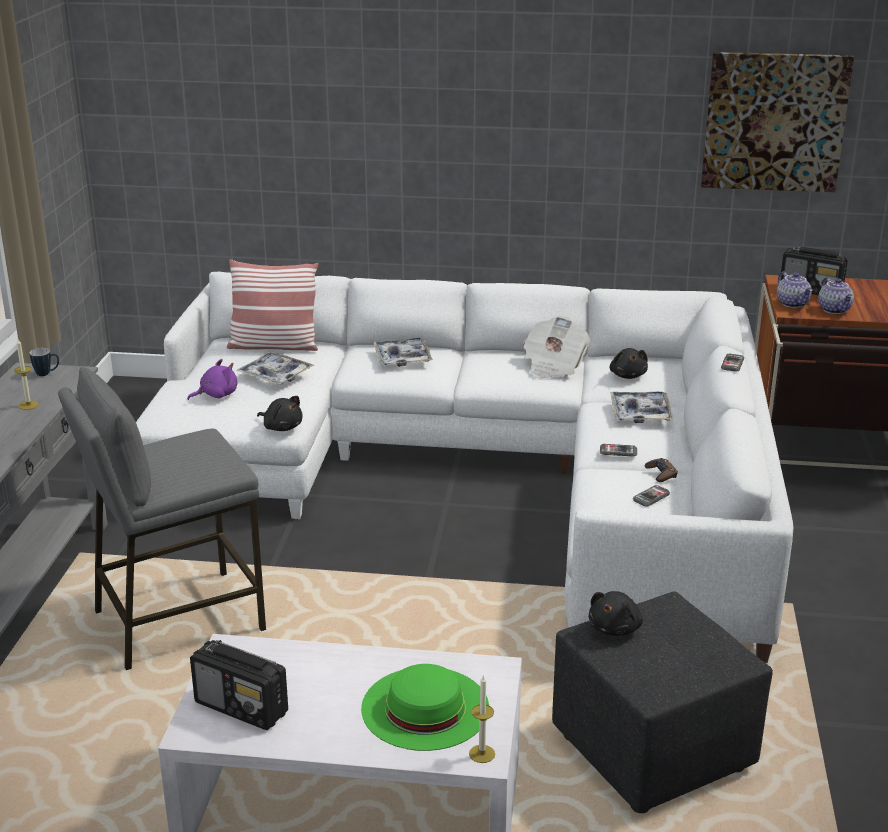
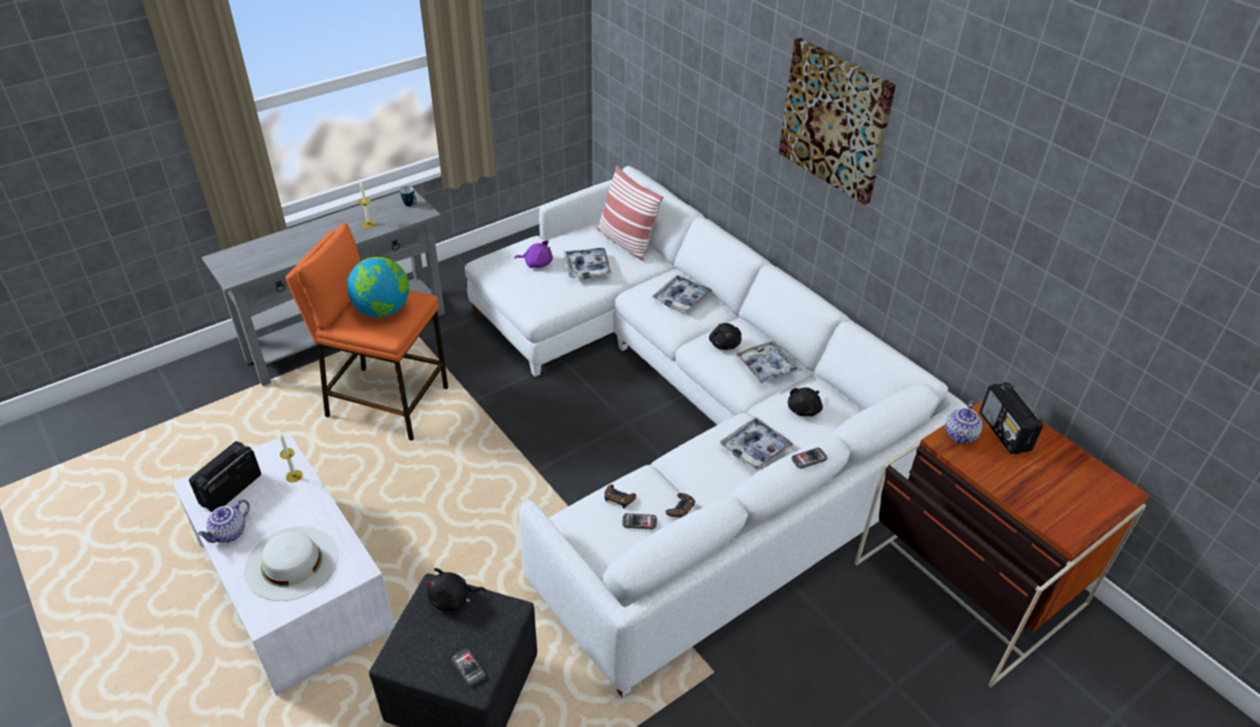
camera: 45 degrees right, 15 degrees up
(178, 620) = (387, 402): grey stool -> orange stool
(186, 458) = (383, 310): none -> globe
(242, 708) = (230, 490): radio -> radio turned 45 degrees clockwise
(282, 427) = (535, 311): black plush toy -> black plush toy (724, 344)
(425, 708) = (291, 562): green hat -> white hat
(482, 754) = (267, 615): candle -> candle (294, 476)
(553, 365) = (766, 367): newspaper -> tray
(608, 493) = (619, 498): none -> brown game controller
(618, 451) = (685, 469): phone -> phone (468, 667)
(774, 122) = (1044, 256): picture -> picture (835, 120)
(835, 310) = (986, 465): teapot -> teapot (229, 533)

